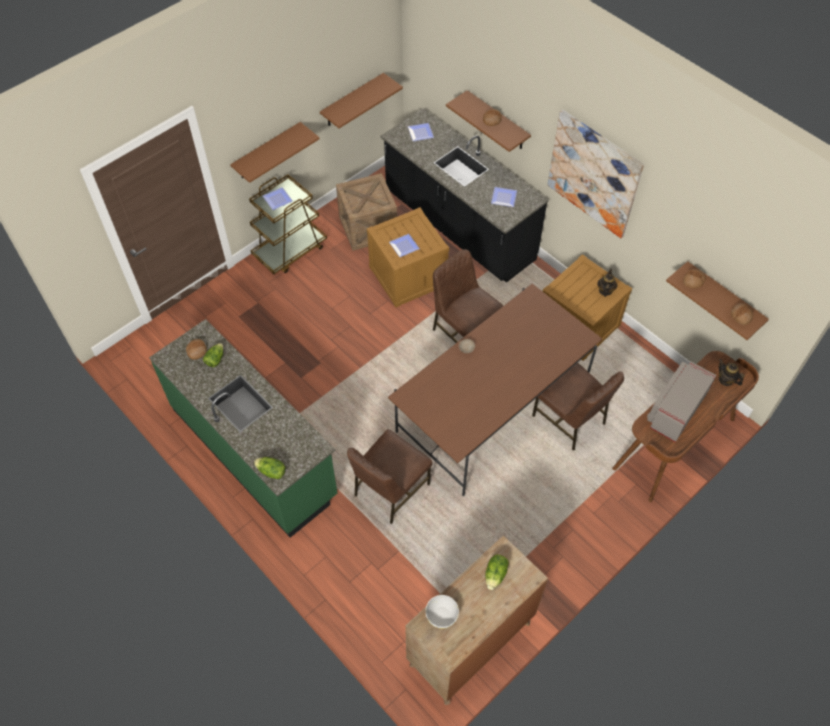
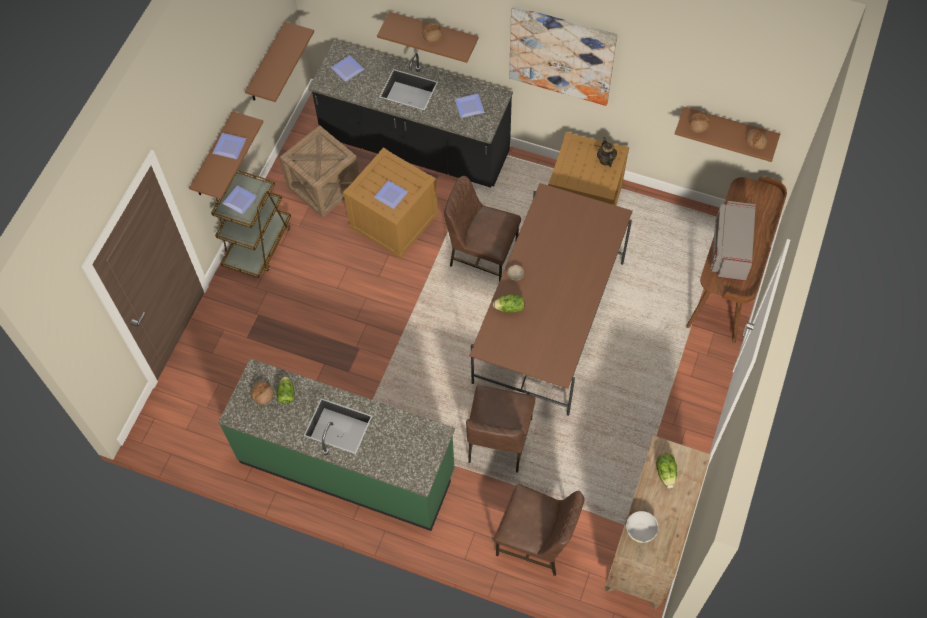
camera: 25 degrees left, 5 degrees up
(271, 472) = (409, 477): lettuce -> lettuce (509, 308)
(280, 146) = (229, 146): none -> plate
(570, 420) = (625, 298): brown chair -> brown chair (536, 541)
(726, 380) = (758, 202): teapot -> none

